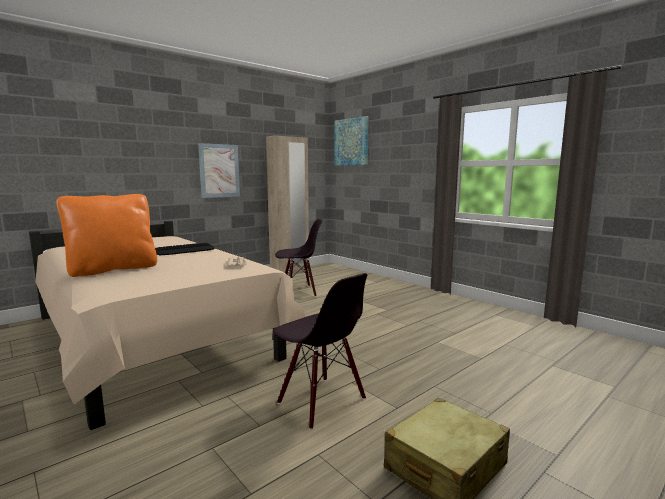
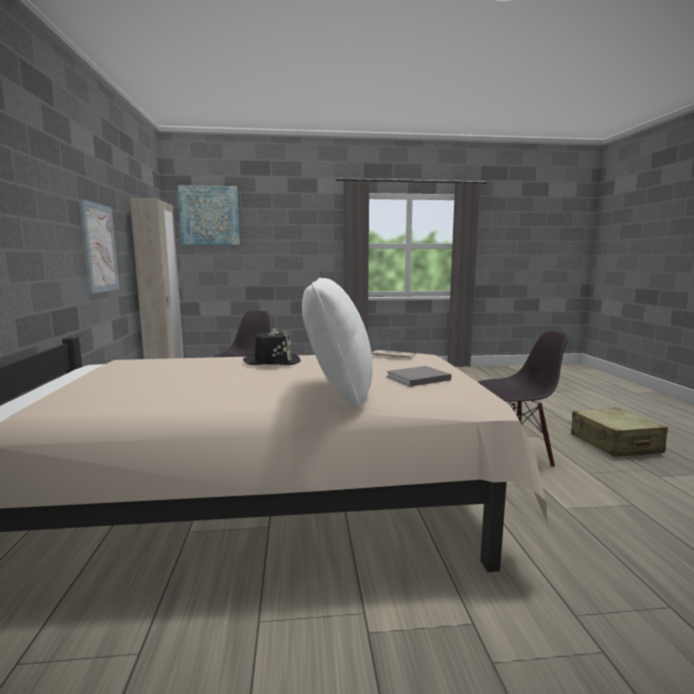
camera: 55 degrees left, 0 degrees up
(113, 269) = (338, 391): orange pillow -> white pillow
(160, 276) = (416, 378): none -> grey book
(185, 250) = (272, 362): keyboard -> black hat

